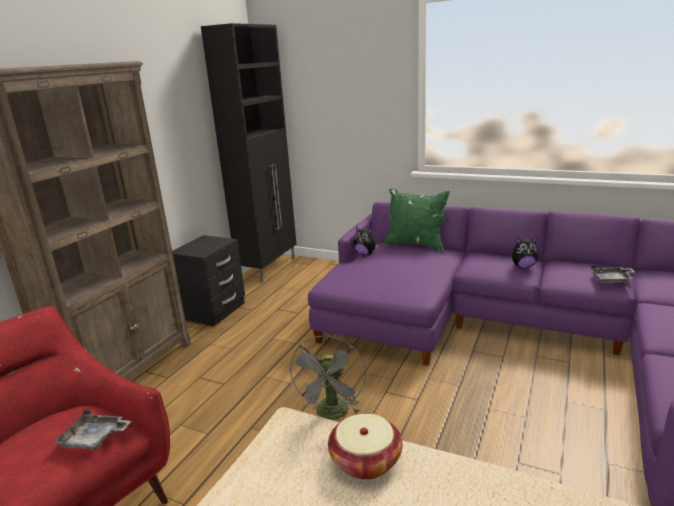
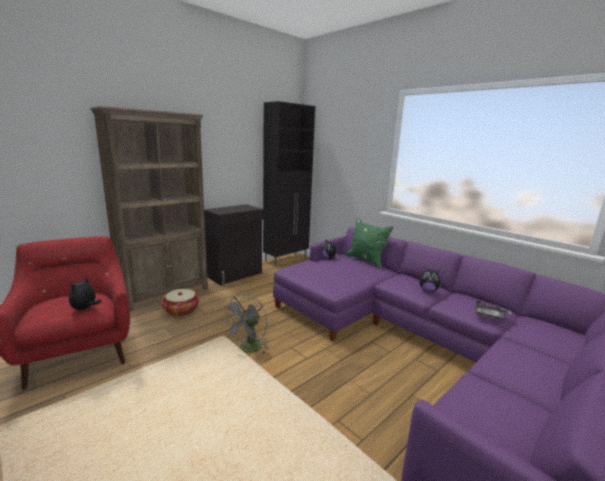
camera: 20 degrees right, 5 degrees down
(94, 439) = (85, 308): grey tray -> plush toy
(214, 311) = (235, 275): black nightstand -> black cabinet
(365, 461) = (243, 382): basket -> basket (181, 310)

